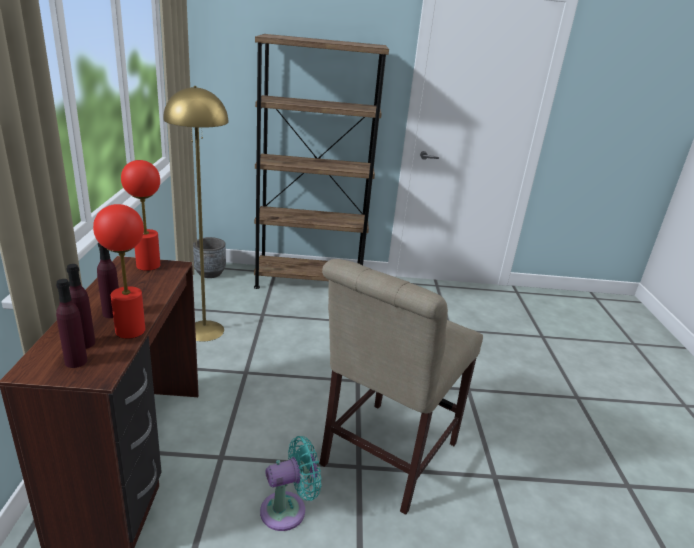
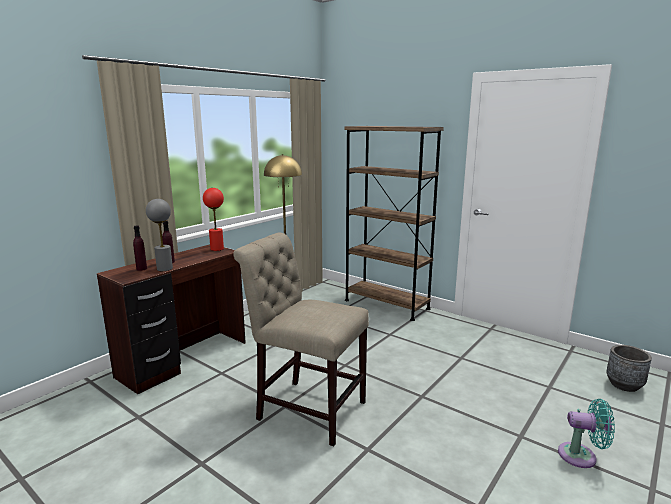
camera: 40 degrees right, 10 degrees down
(76, 361) = (128, 273): purple bottle -> none
(130, 331) = (164, 269): red table lamp -> grey table lamp
(210, 273) = (327, 287): grey planter -> grey planter (624, 385)
(288, 510) = (222, 408): turquoise fan -> turquoise fan (581, 456)
(384, 457) = (306, 408): beige chair -> beige chair turned 45 degrees clockwise

